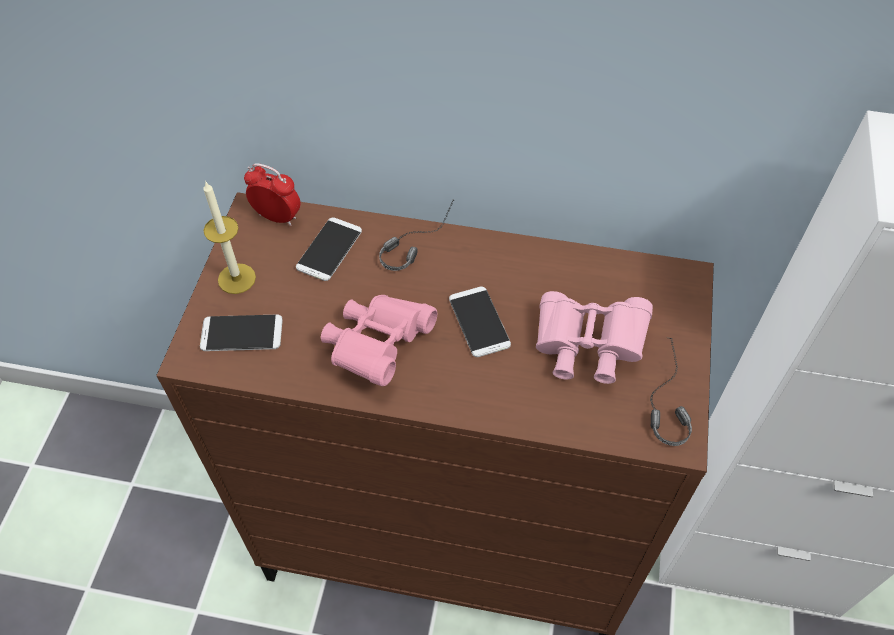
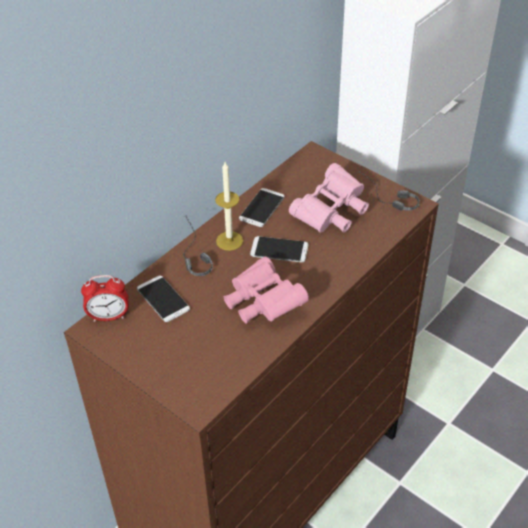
camera: 60 degrees left, 10 degrees down
(236, 278) = (147, 358): candle -> candle (229, 241)
(242, 333) = (199, 370): phone -> phone (262, 208)
(277, 217) = (109, 316): alarm clock -> alarm clock turned 150 degrees counterclockwise

